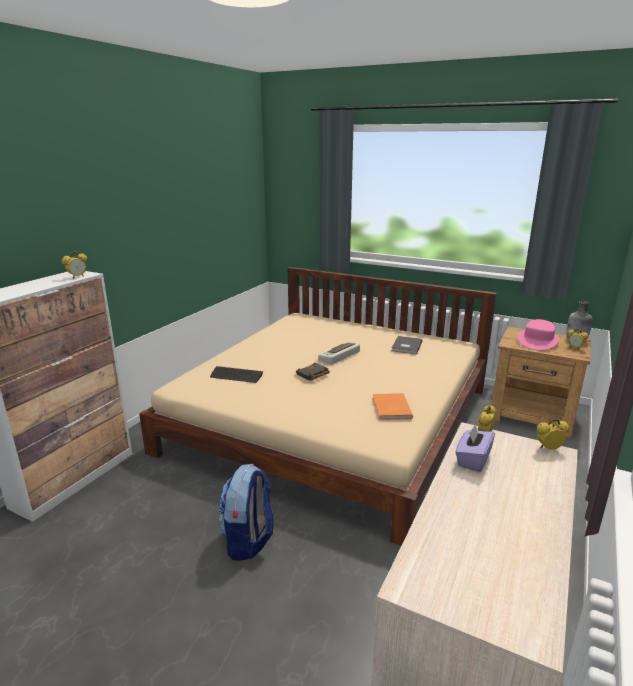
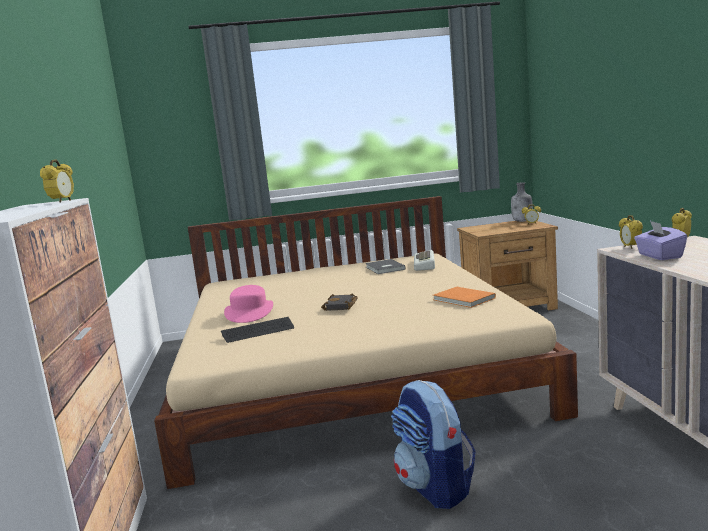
camera: 35 degrees left, 10 degrees down
(340, 356) = (338, 290): keyboard -> keyboard (425, 264)
(538, 341) = (499, 228): pink hat -> pink hat (249, 312)

